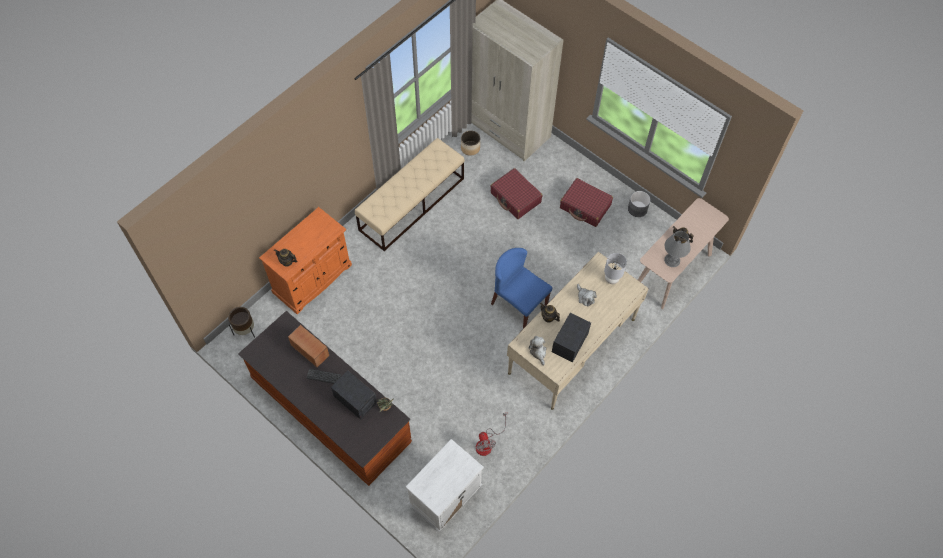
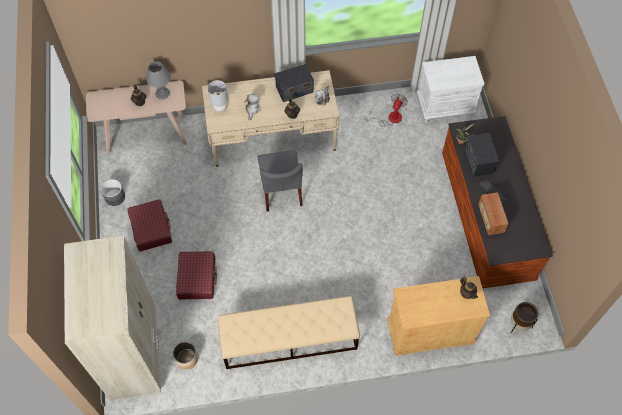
camera: 140 degrees left, 0 degrees up
(312, 279) = (430, 331): orange cabinet -> beige cabinet
(518, 304) = (281, 191): blue chair -> grey chair

